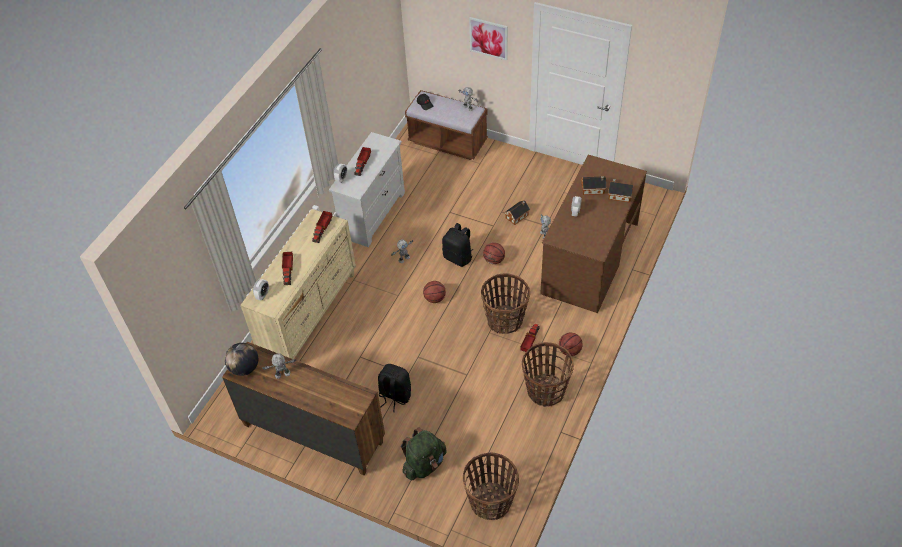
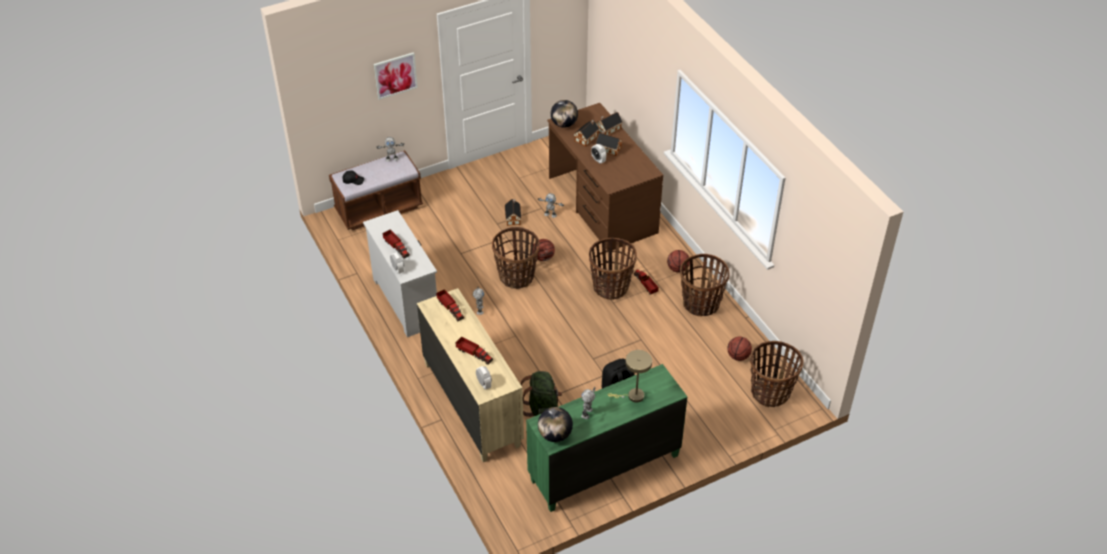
camera: 55 degrees left, 5 degrees down
(313, 432) = (603, 467): brown dresser -> green dresser
(324, 393) = (633, 396): none -> beige table lamp
(424, 464) = (701, 412): green backpack -> green backpack (541, 409)
(434, 298) = (544, 315): basketball -> basketball (738, 356)
(458, 257) = (516, 276): black backpack -> basket
(594, 167) = (564, 124): none -> globe
(596, 209) = (608, 148): none -> toy house

